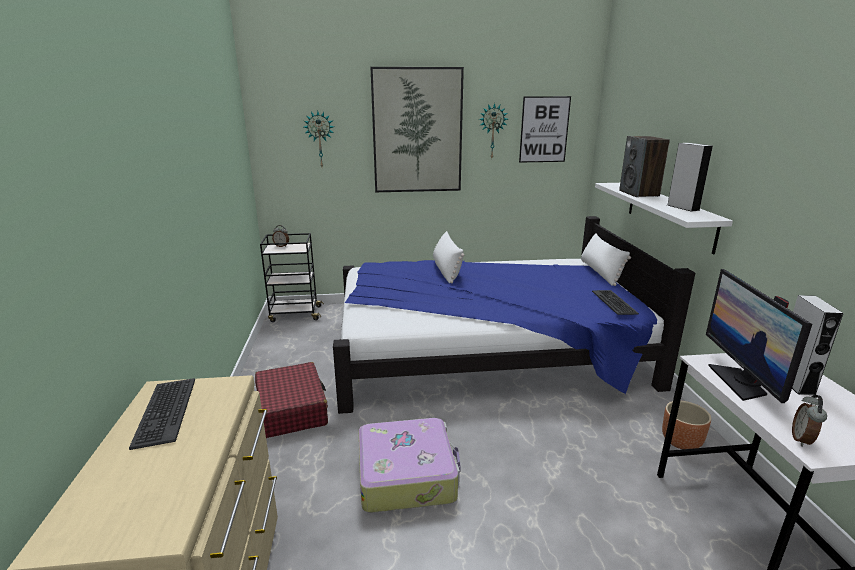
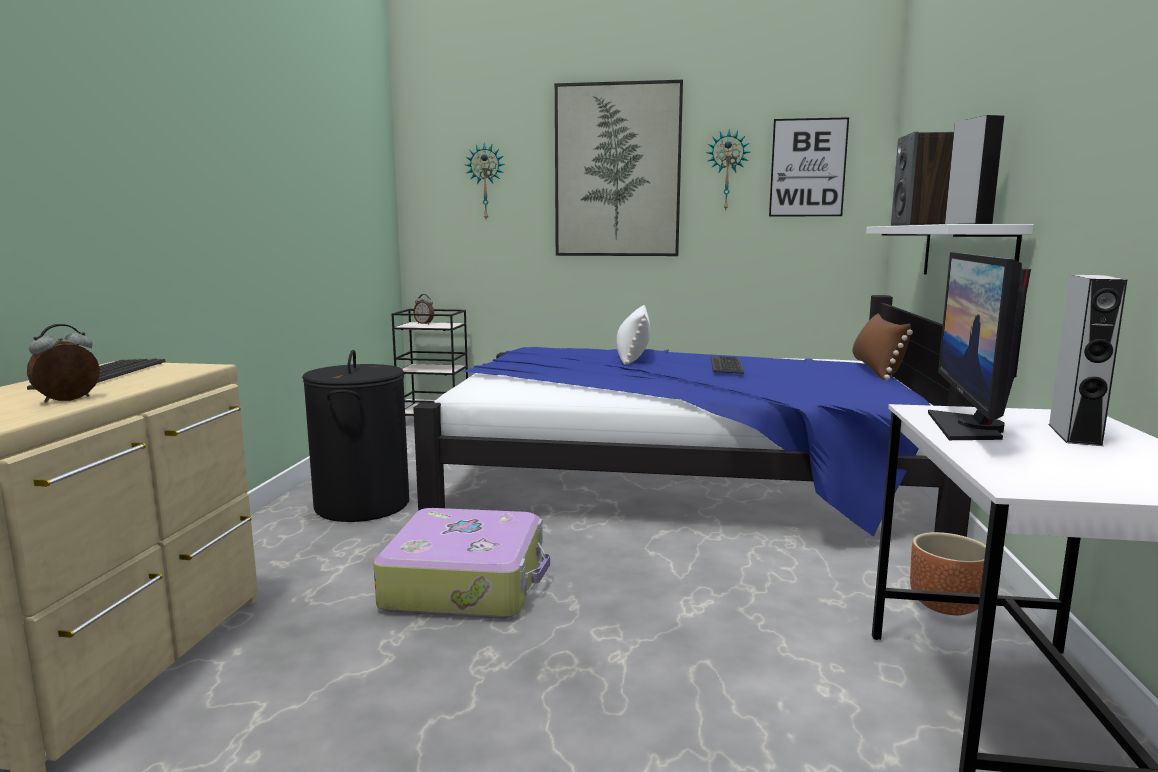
camera: 15 degrees right, 10 degrees down
(292, 409) = (362, 505): red suitcase -> black laundry basket
(600, 272) = (876, 369): white pillow -> brown pillow
(614, 302) = (868, 391): keyboard -> keyboard (727, 365)
(802, 440) = (1015, 475): alarm clock -> alarm clock (69, 400)

